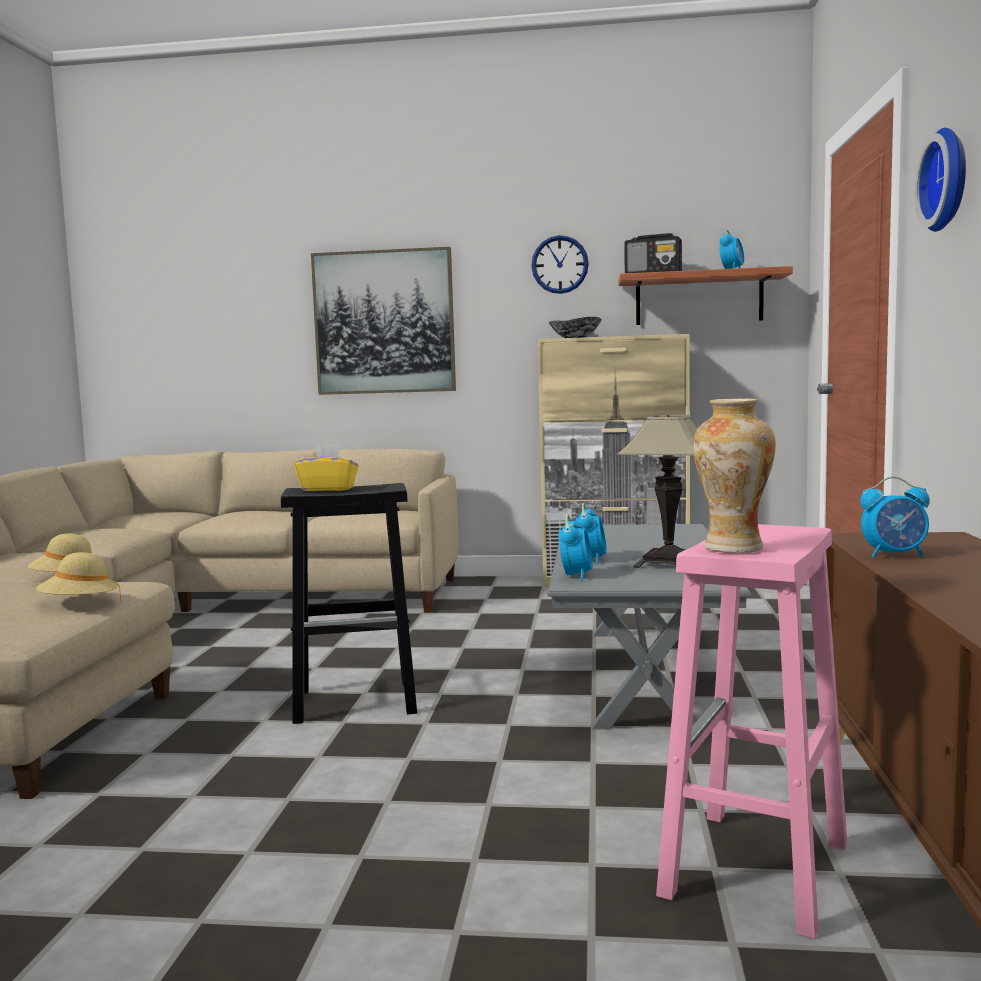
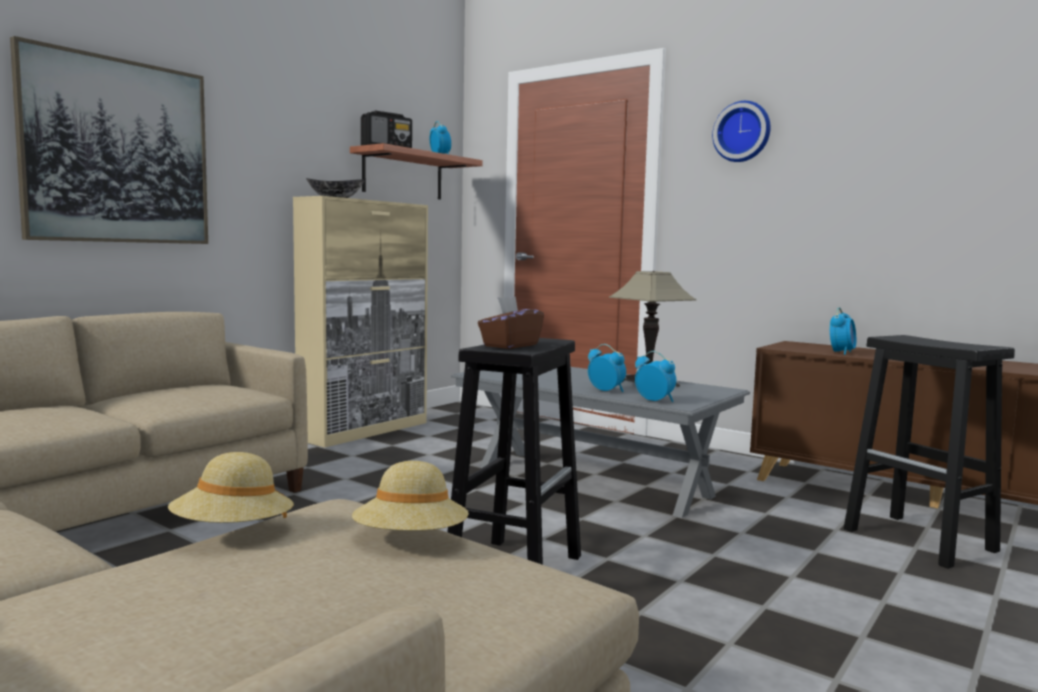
camera: 60 degrees left, 0 degrees up
(328, 489) = (510, 345): yellow tissue box -> brown tissue box
(559, 264) = (303, 122): wall clock -> none
(733, 548) = (966, 345): vase -> none
(756, 871) = (921, 540): pink stool -> black stool

